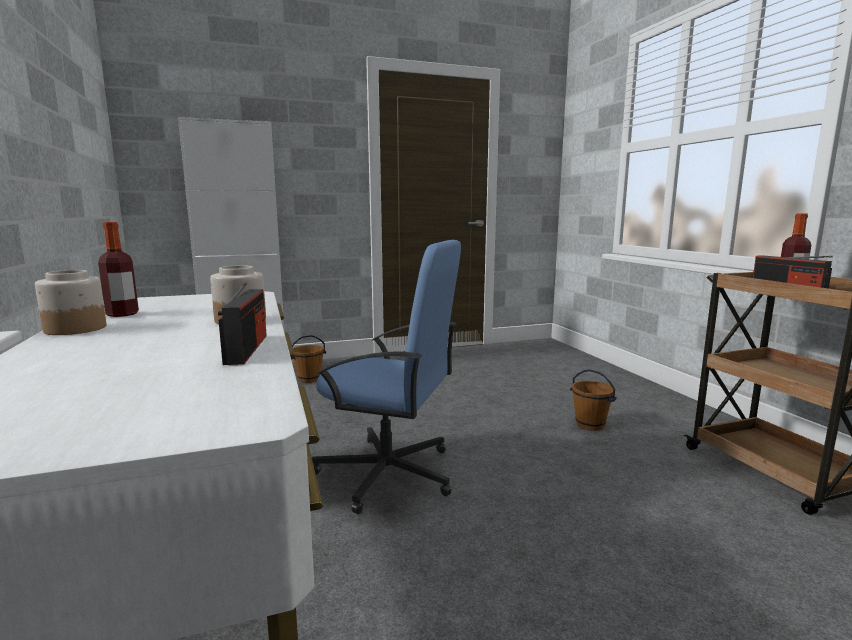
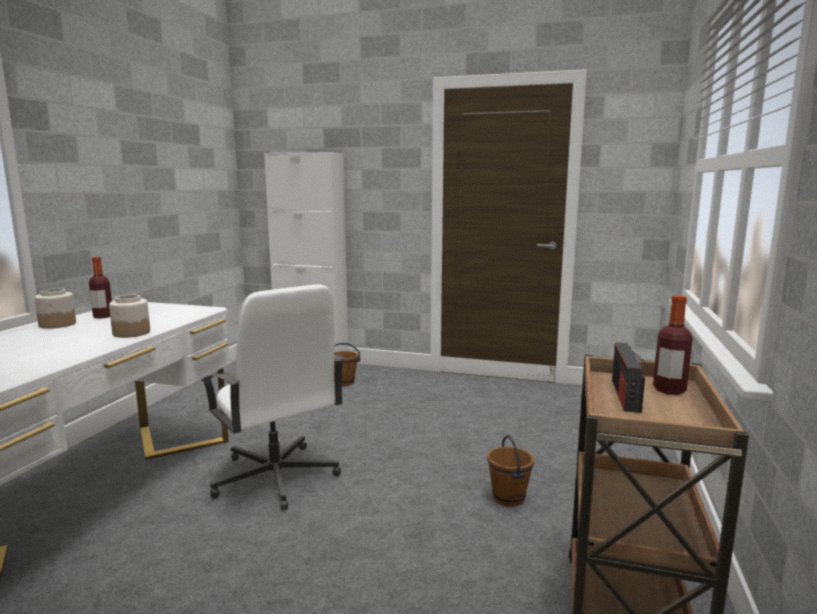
camera: 35 degrees right, 0 degrees up
(247, 348) = (68, 356): radio -> none
(388, 473) = (275, 478): blue office chair -> white office chair

